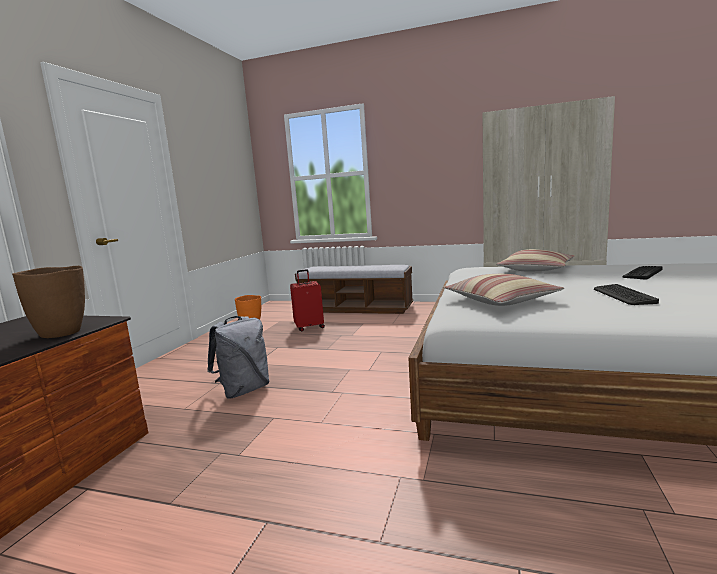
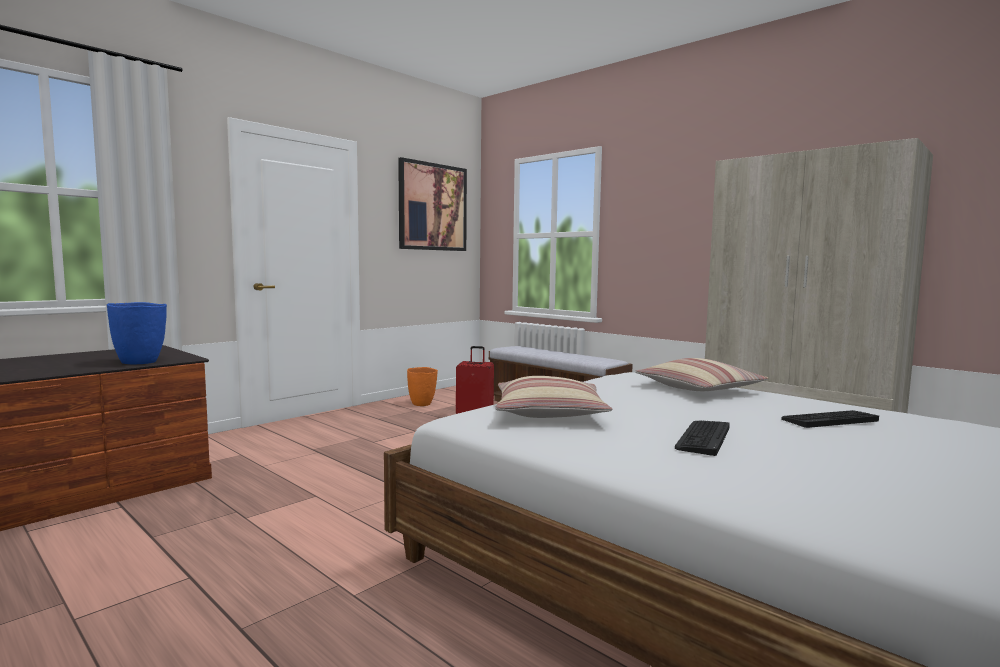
camera: 25 degrees right, 5 degrees down
(62, 333) = (140, 362): brown vase -> blue vase
(223, 157) = (433, 207): none -> picture
(244, 390) = (328, 464): grey backpack -> none

